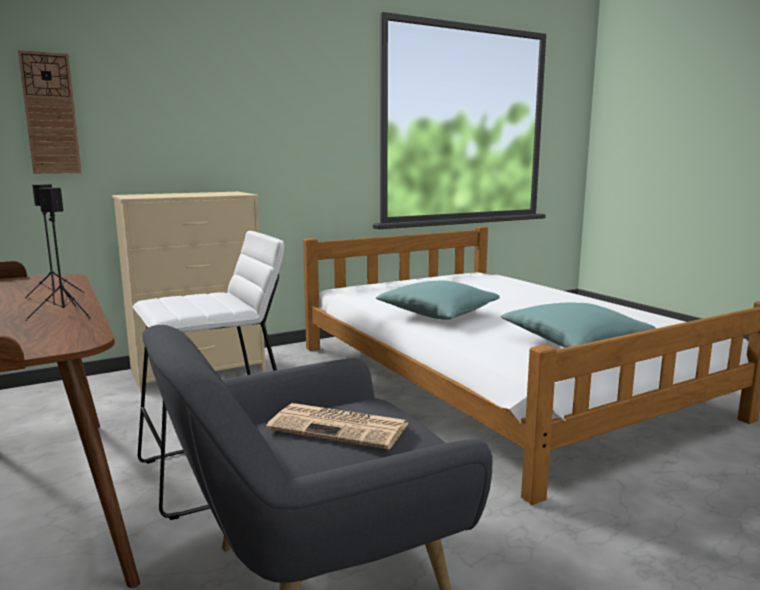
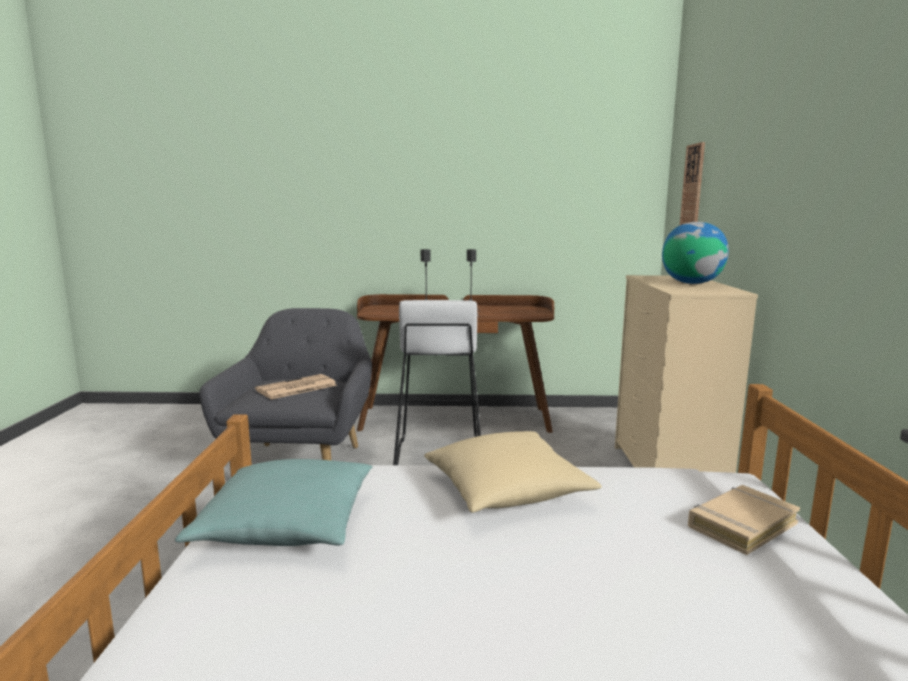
camera: 120 degrees right, 0 degrees up
(185, 194) = (691, 283): none -> globe
(400, 285) = (741, 525): none -> beige book
(437, 314) = (507, 491): turquoise pillow -> beige pillow

